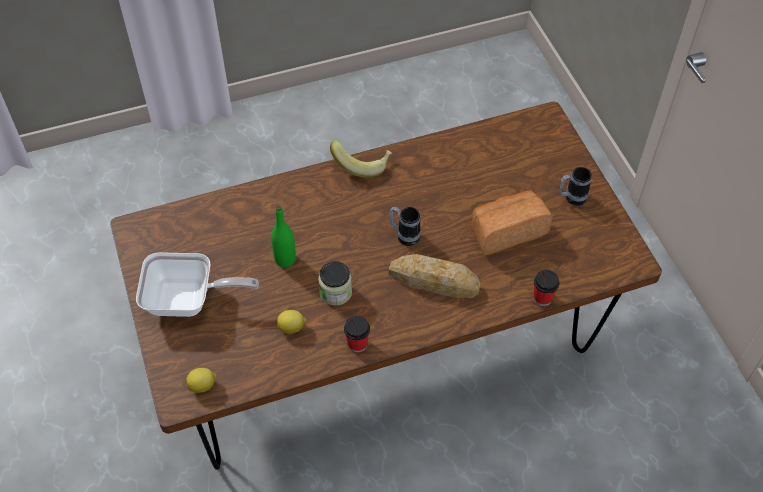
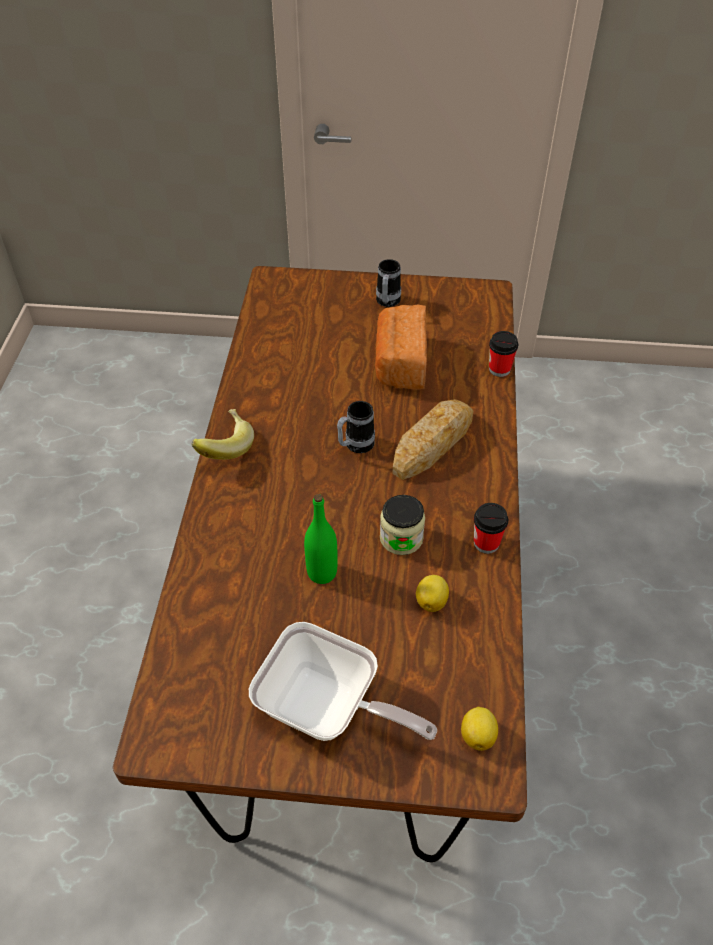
camera: 65 degrees left, 5 degrees down
(188, 301) = (327, 709): frying pan -> frying pan turned 90 degrees clockwise

